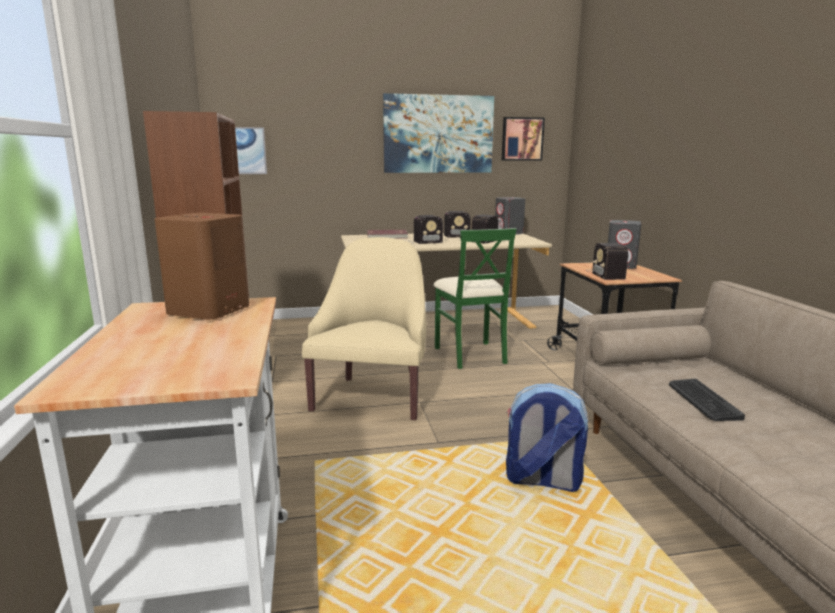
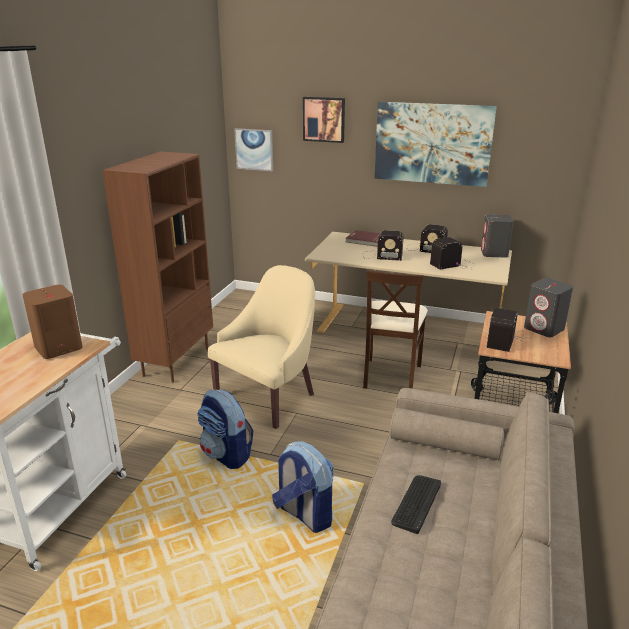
camera: 30 degrees right, 10 degrees up
(390, 457) = (227, 454): none -> backpack
(470, 354) = (391, 375): green chair -> beige chair
(522, 139) = (527, 153): picture -> picture (324, 119)

